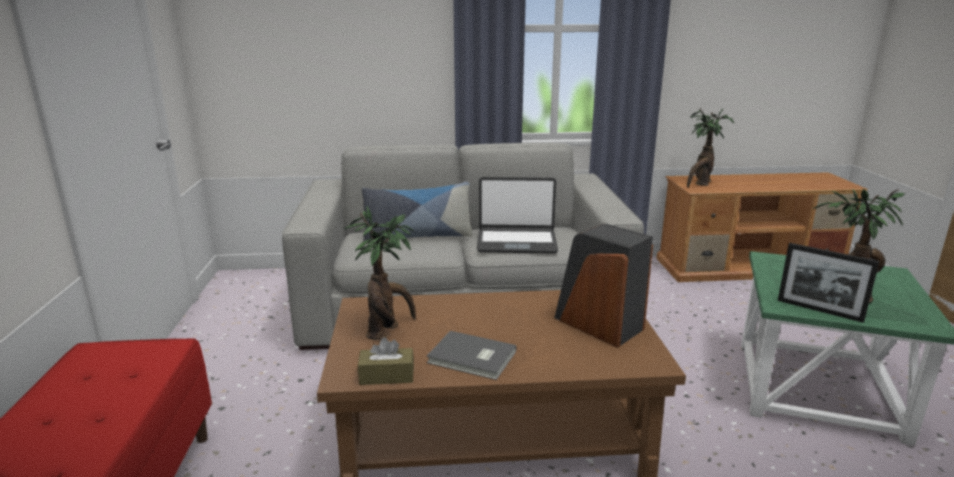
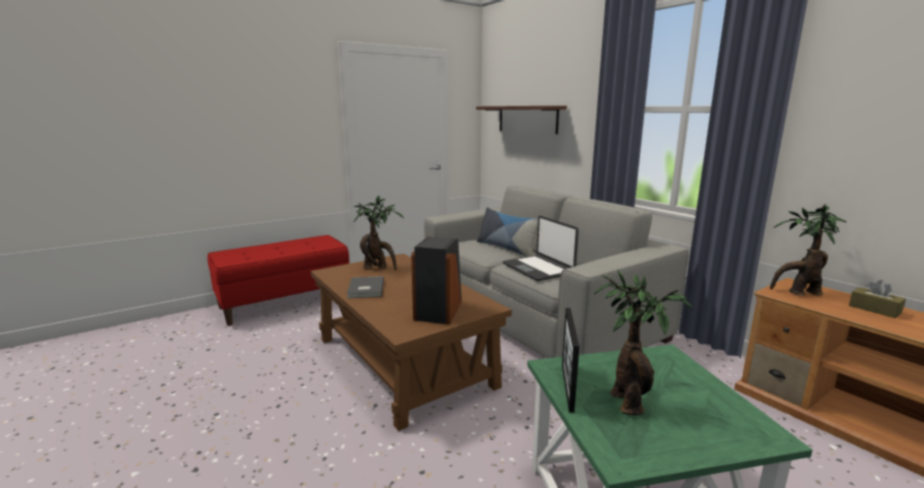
camera: 60 degrees right, 5 degrees down
(305, 44) = (527, 119): none -> shelf
(387, 376) = (333, 277): brown tissue box -> brown tissue box (874, 309)

